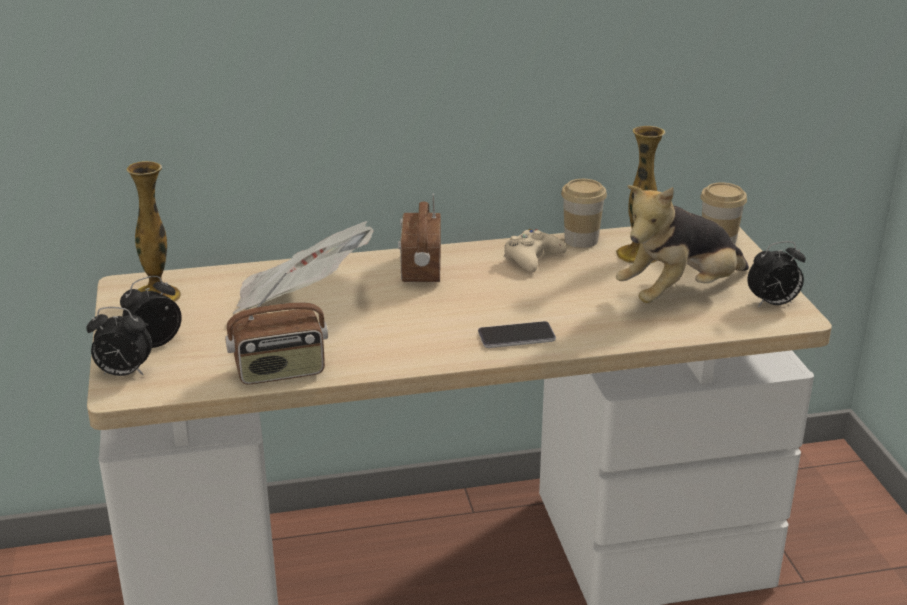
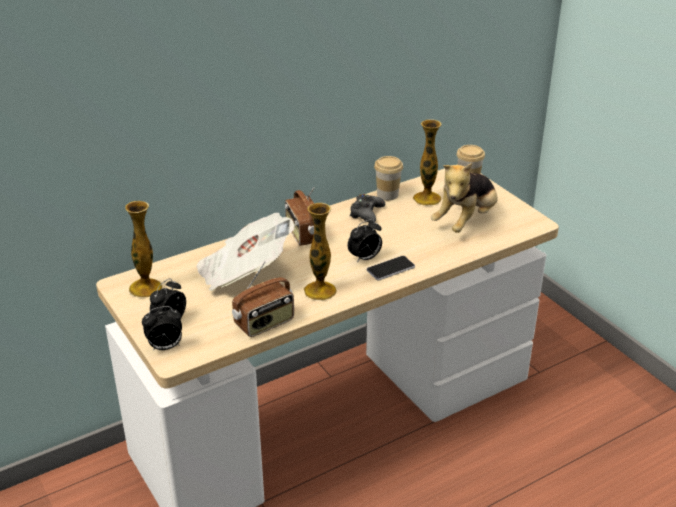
camera: 20 degrees left, 5 degrees up
(390, 345) = (320, 291): none -> vase
(532, 258) = (366, 213): beige game controller -> black game controller
(772, 304) = (520, 217): alarm clock -> alarm clock (365, 258)

